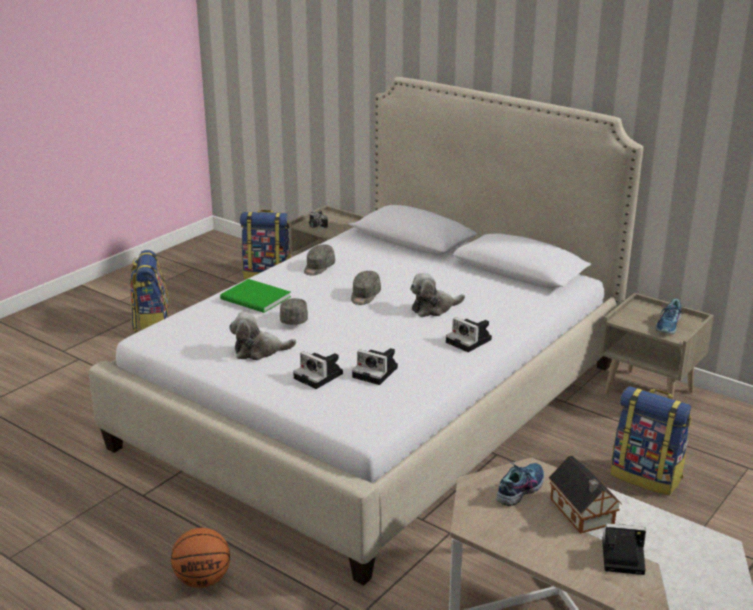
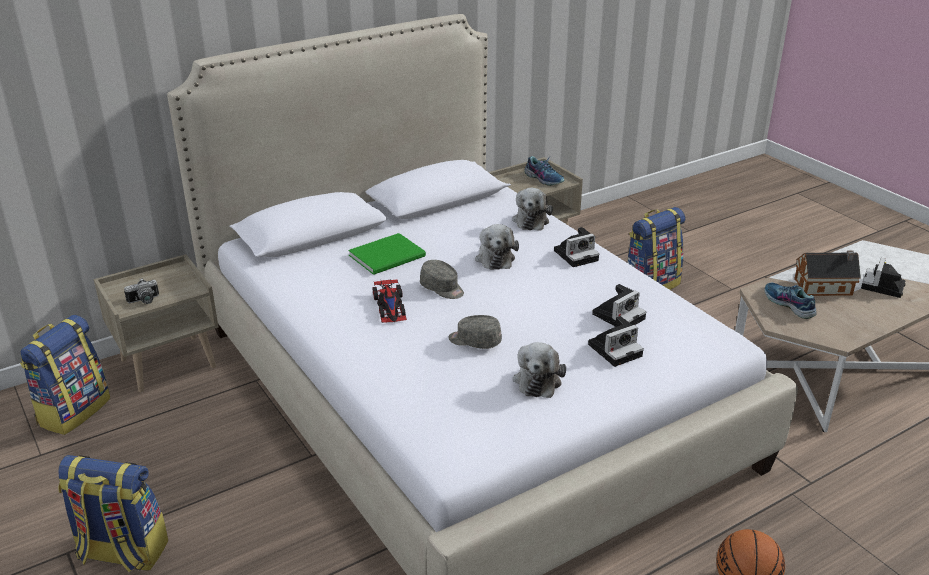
camera: 70 degrees left, 5 degrees up
(256, 299) = (403, 359): green book -> green book (389, 256)
(318, 268) = (342, 304): grey cap -> none
(326, 283) = (390, 306): none -> toy car
(518, 313) = (531, 220): none -> plush toy

